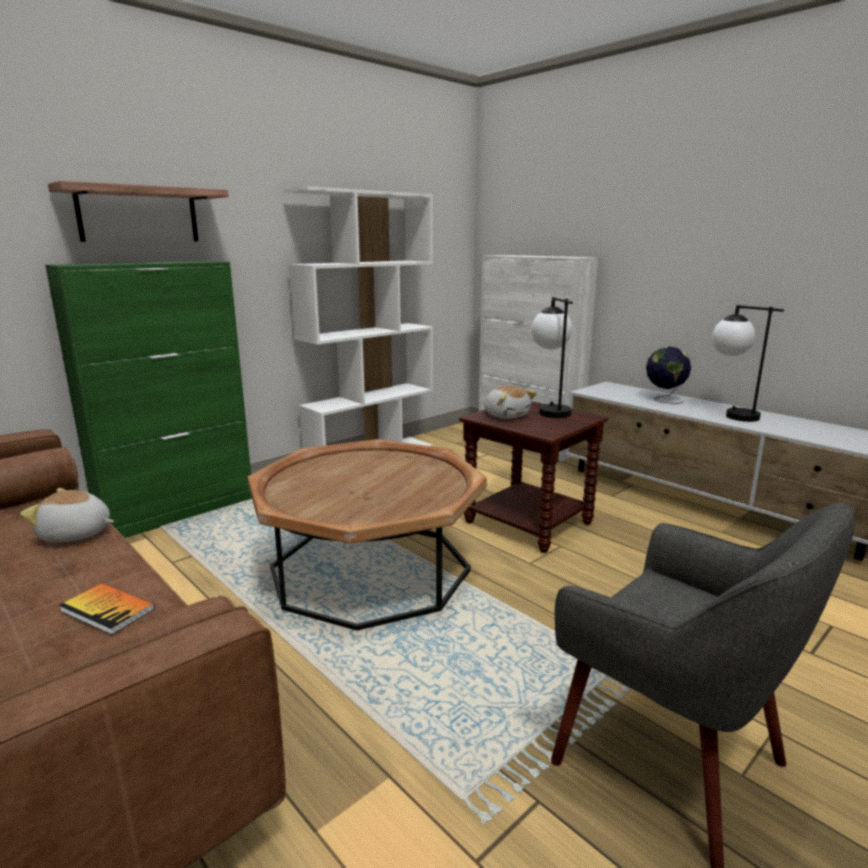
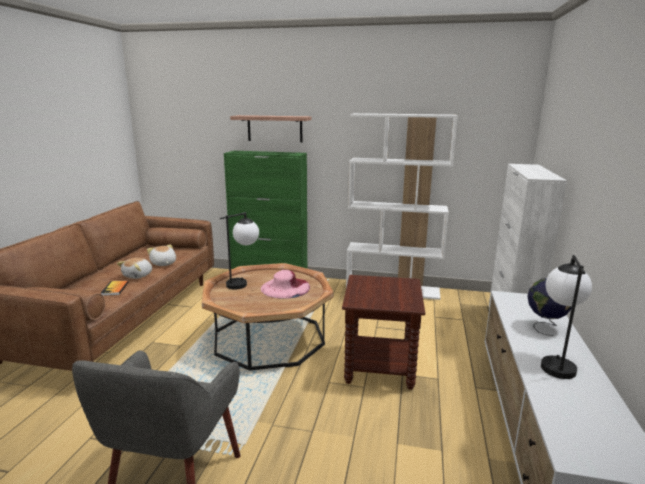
camera: 55 degrees right, 0 degrees up
(380, 471) = (285, 287): none -> pink hat
(506, 415) = (373, 284): plush toy -> plush toy (138, 275)
(549, 410) = (407, 292): table lamp -> table lamp (243, 282)

